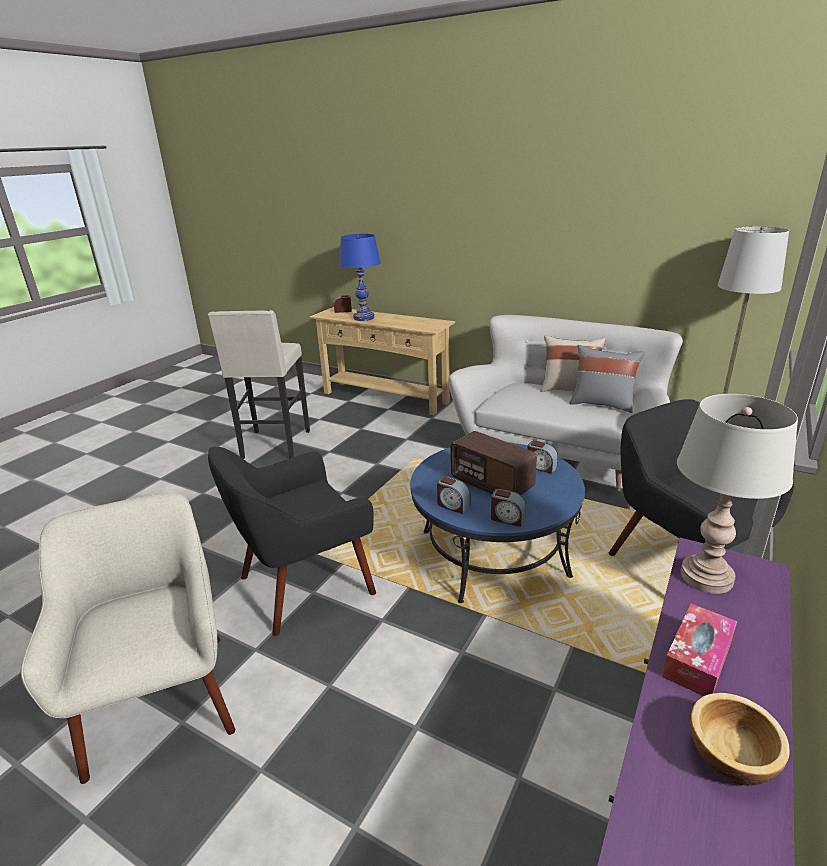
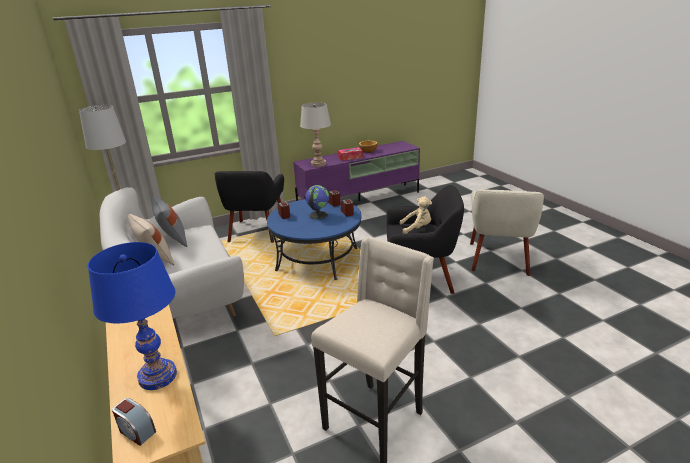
camera: 145 degrees left, 0 degrees up
(304, 514) = (417, 228): none -> beige plush toy
(491, 484) = (318, 215): radio -> globe

